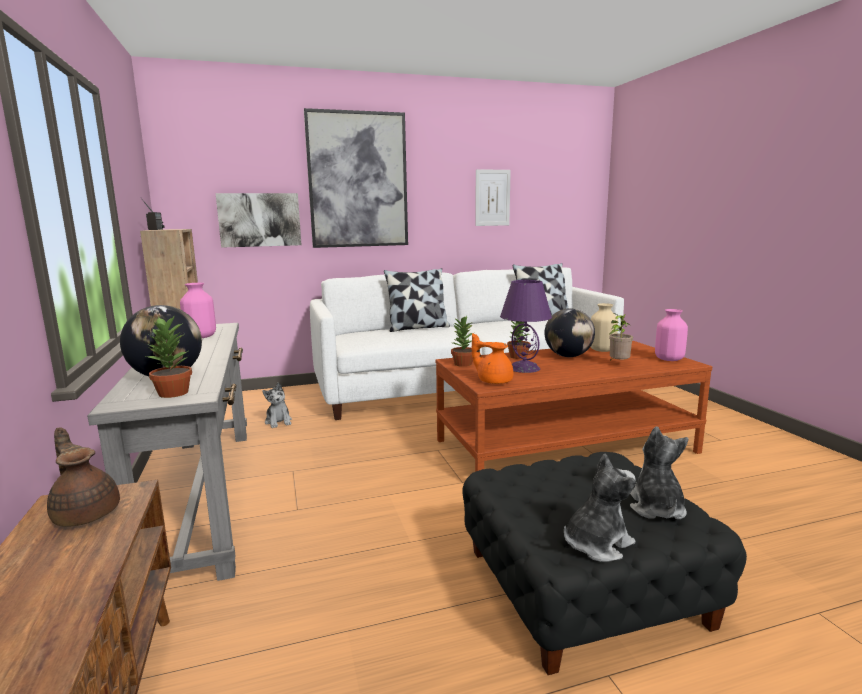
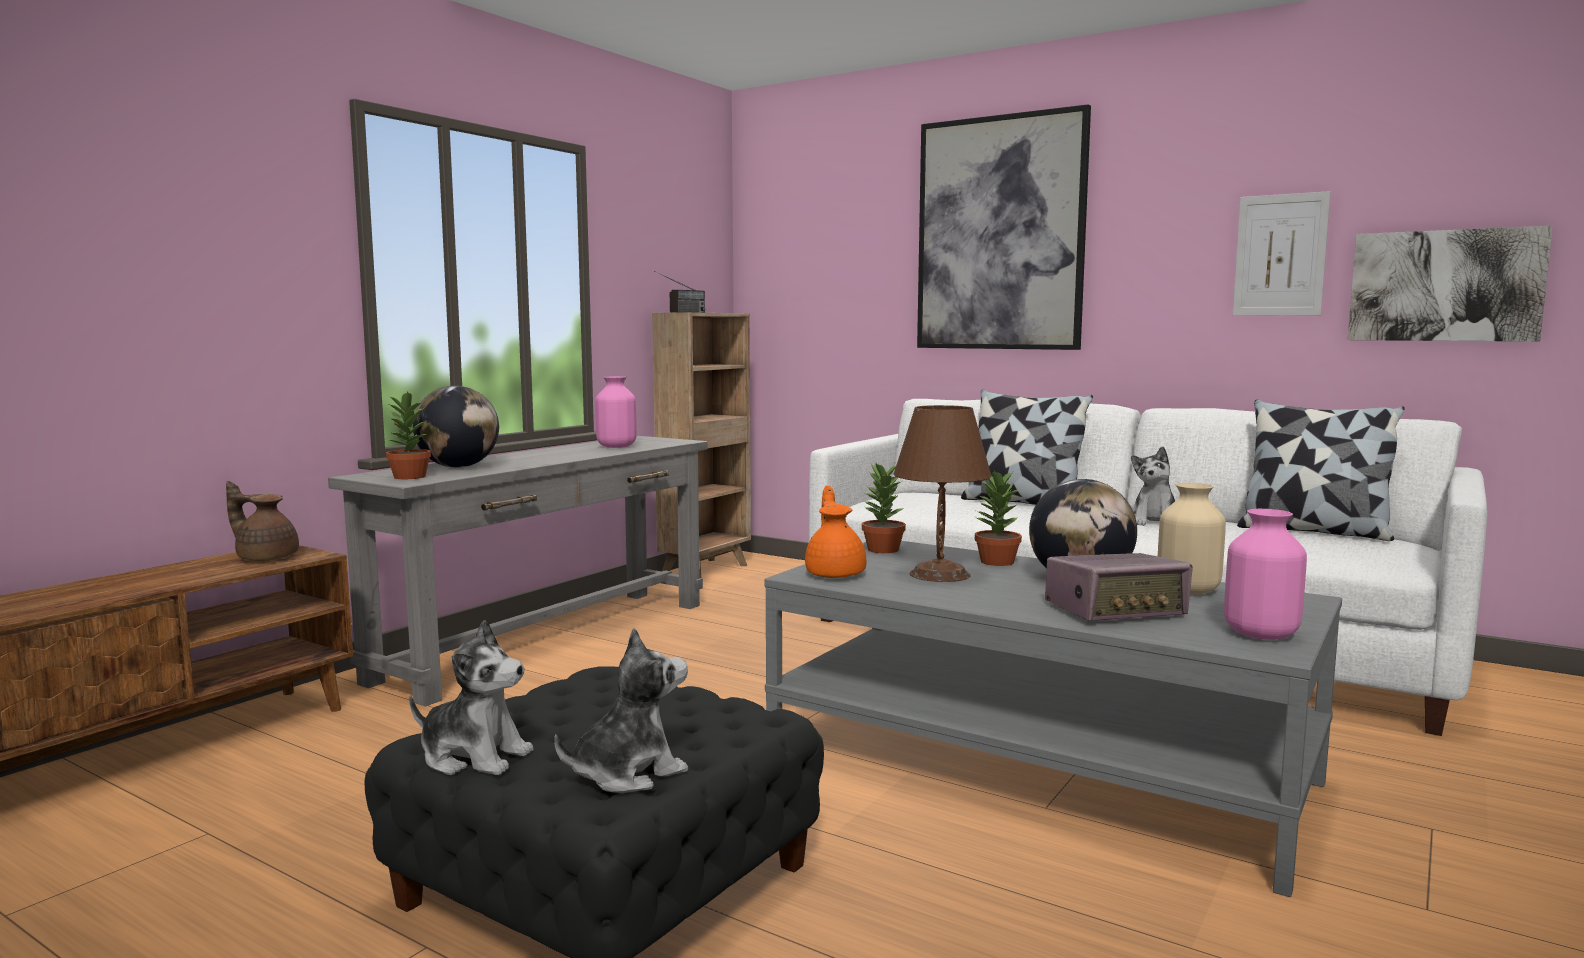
camera: 50 degrees right, 5 degrees down
(86, 513) = (266, 558): brown teapot -> brown teapot turned 75 degrees counterclockwise
(259, 220) = (851, 302): picture -> picture (1444, 286)
(278, 421) = (762, 602): plush toy -> plush toy (1154, 522)
(524, 368) = (940, 574): purple table lamp -> brown table lamp
(565, 446) = (1037, 767): brown coffee table -> grey coffee table
(618, 364) = (1116, 611): potted plant -> radio

